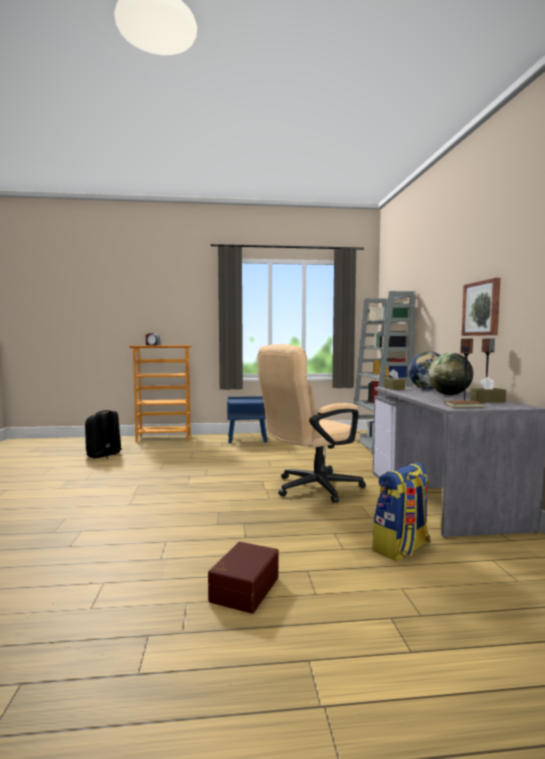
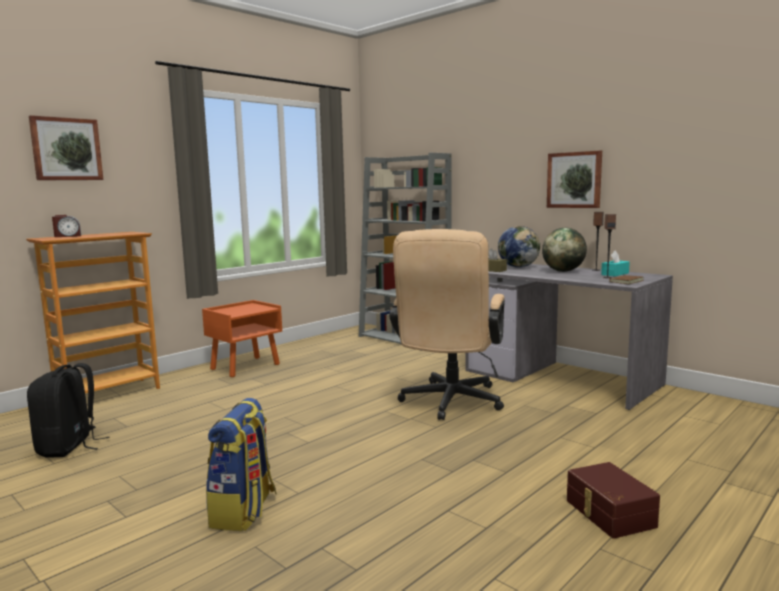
camera: 40 degrees left, 5 degrees up
(160, 297) = (66, 149): none -> picture
(247, 439) = (246, 366): blue nightstand -> orange nightstand
(402, 549) = (626, 430): backpack -> backpack (244, 511)
(487, 401) = (615, 274): brown tissue box -> turquoise tissue box

